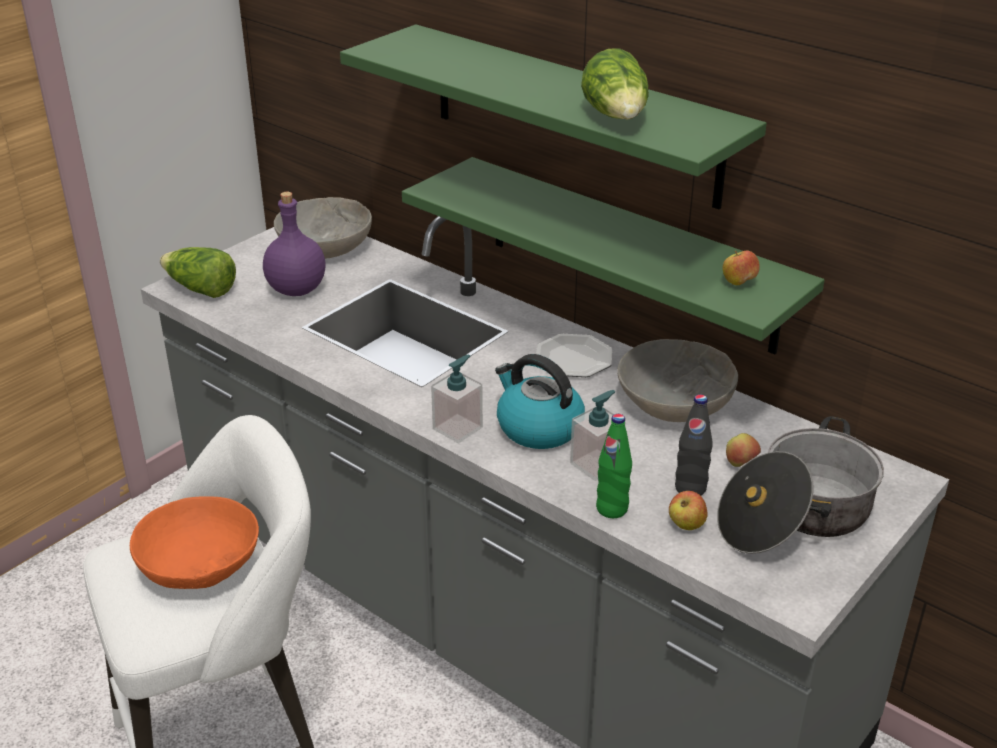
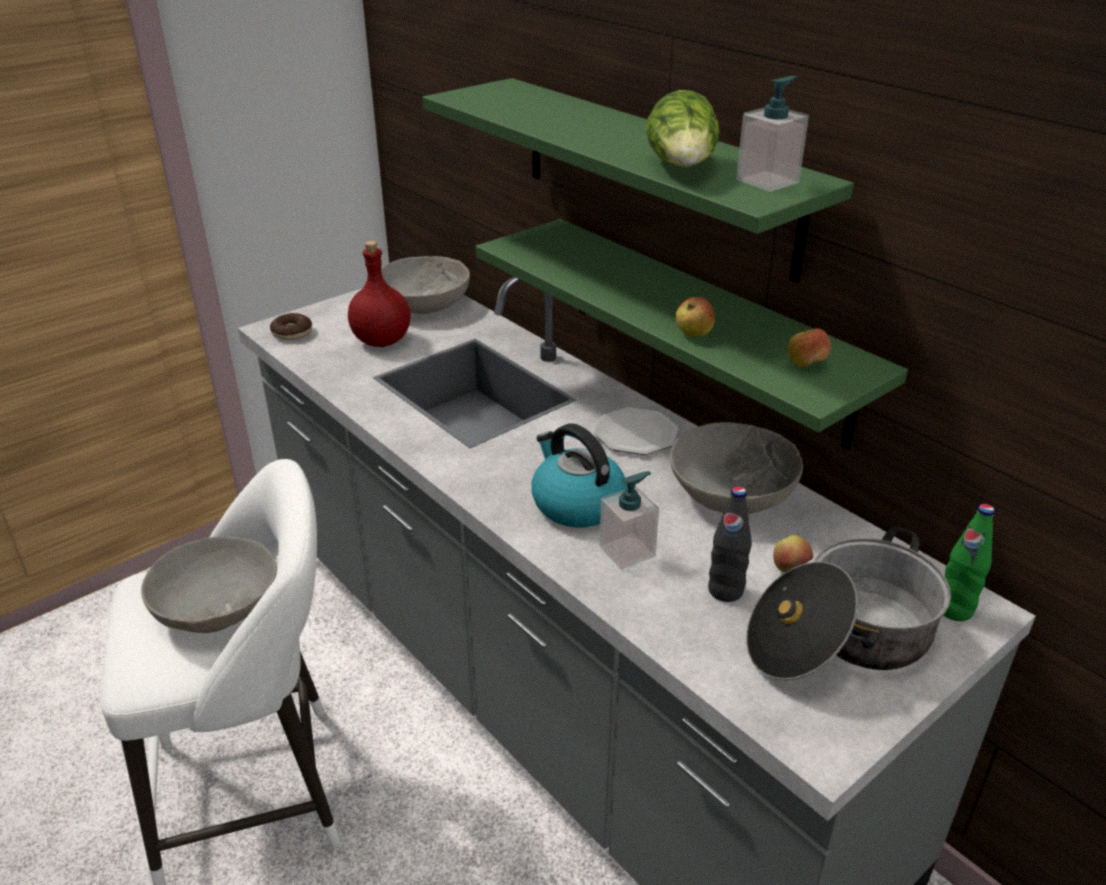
camera: 10 degrees right, 0 degrees up
(200, 565) = (218, 606): orange bowl -> grey bowl
(201, 289) = (292, 333): lettuce -> donut
(296, 289) = (381, 340): purple bottle -> red bottle
(458, 428) = (492, 495): soap dispenser -> soap dispenser (767, 181)
(612, 509) = (630, 604): green bottle -> green bottle (954, 609)
(686, 524) = (710, 633): apple -> apple (693, 334)

